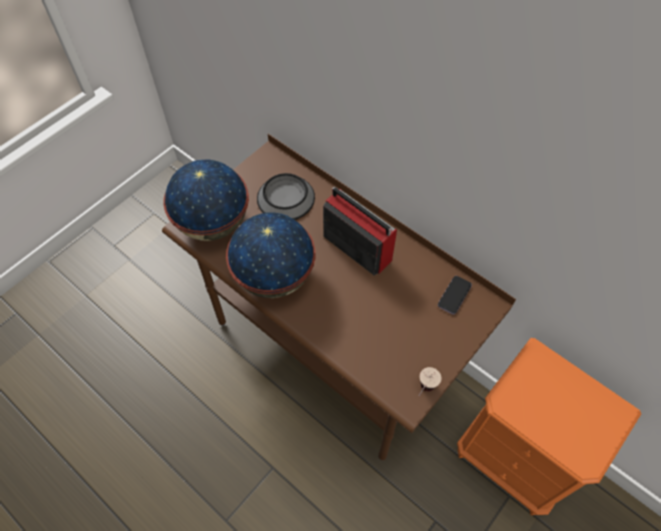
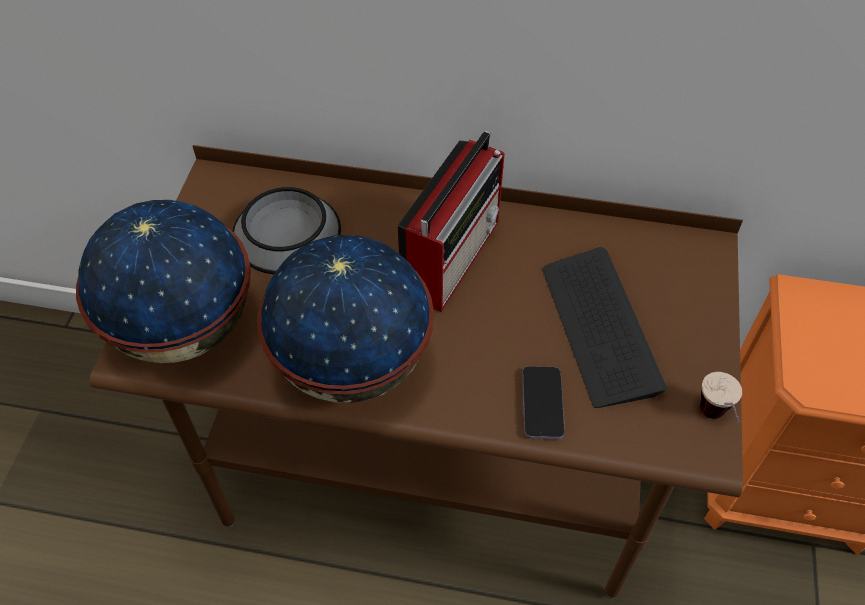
camera: 30 degrees left, 5 degrees down
(356, 246) = (453, 255): radio -> radio turned 105 degrees clockwise
(401, 318) = (599, 328): none -> keyboard
(454, 295) = (650, 258): phone -> phone (542, 403)

